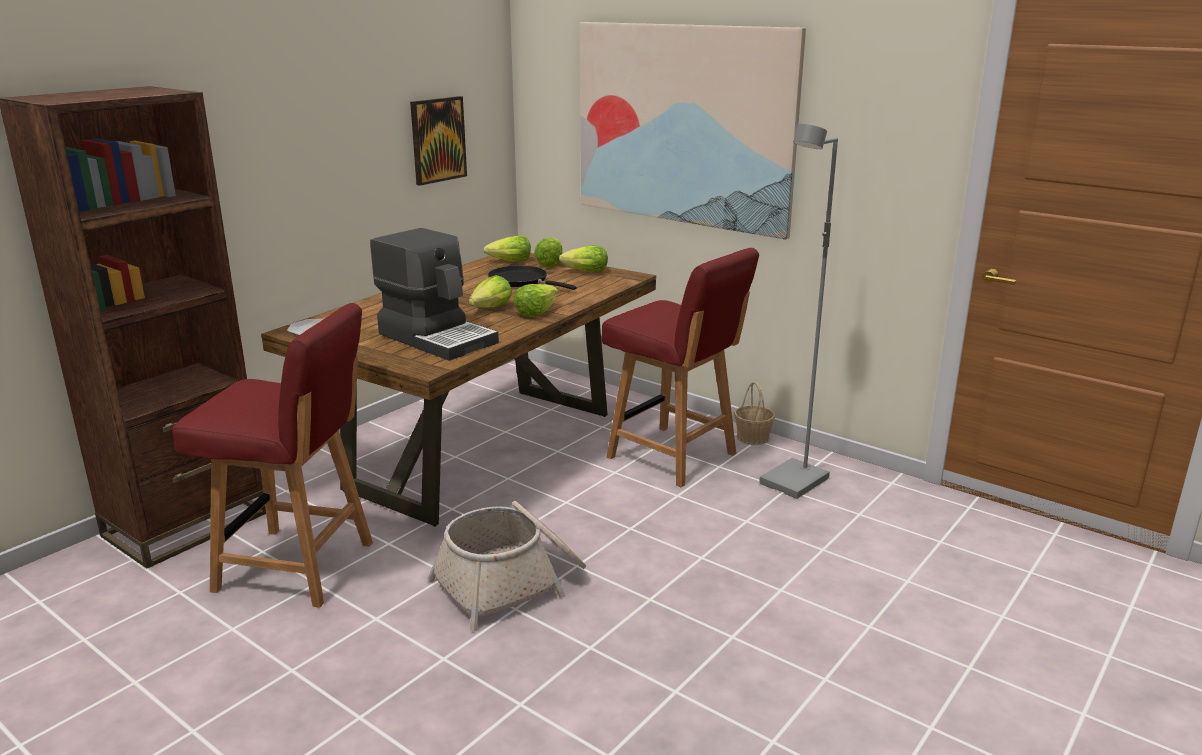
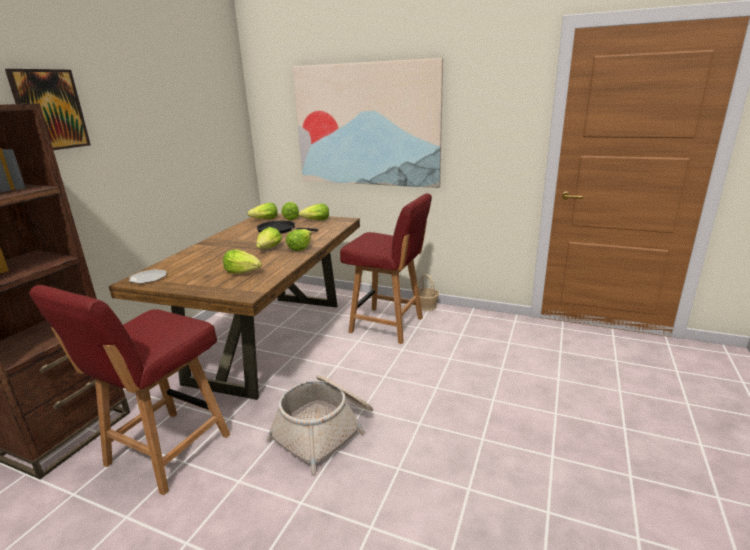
camera: 15 degrees left, 0 degrees up
(298, 567) = (166, 451): red chair -> red chair turned 120 degrees clockwise
(438, 140) = (208, 146): picture -> picture (49, 110)
(438, 338) = (243, 272): coffee machine -> lettuce
(795, 482) = (464, 329): grey floor lamp -> none

